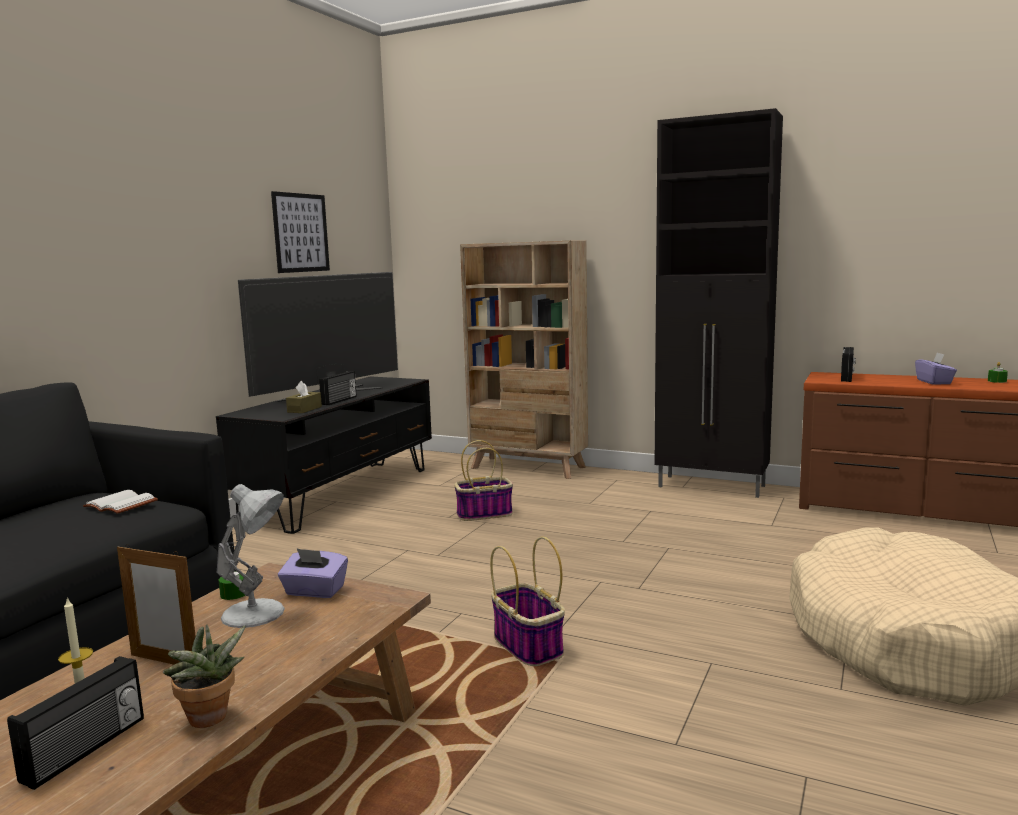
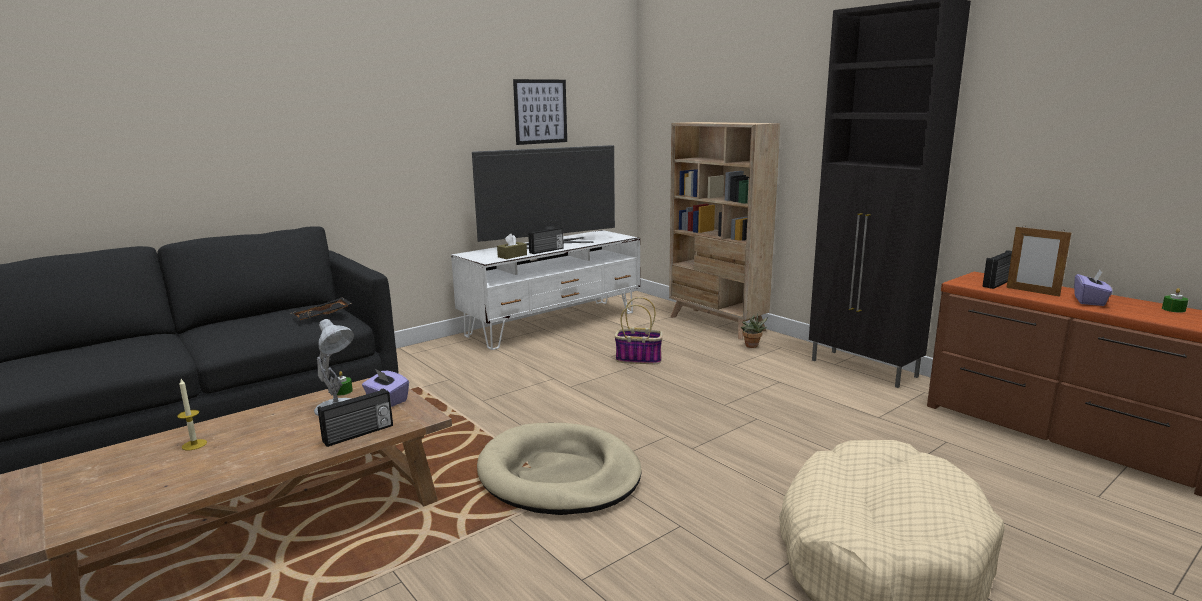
camera: 25 degrees right, 5 degrees up
(86, 749) = (167, 471): radio -> radio (359, 434)
(123, 504) = (322, 316): white book -> black tray
(164, 662) = (258, 428): picture frame -> picture frame (1032, 292)
(209, 720) = (235, 472): potted plant -> potted plant (752, 346)
(341, 494) = (553, 324): black tv stand -> white tv stand
(529, 646) = (559, 475): basket -> beige dog bed

